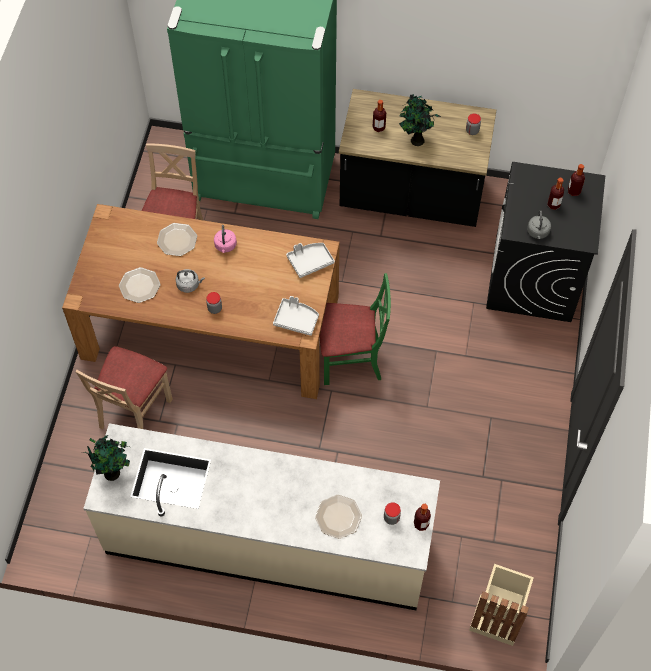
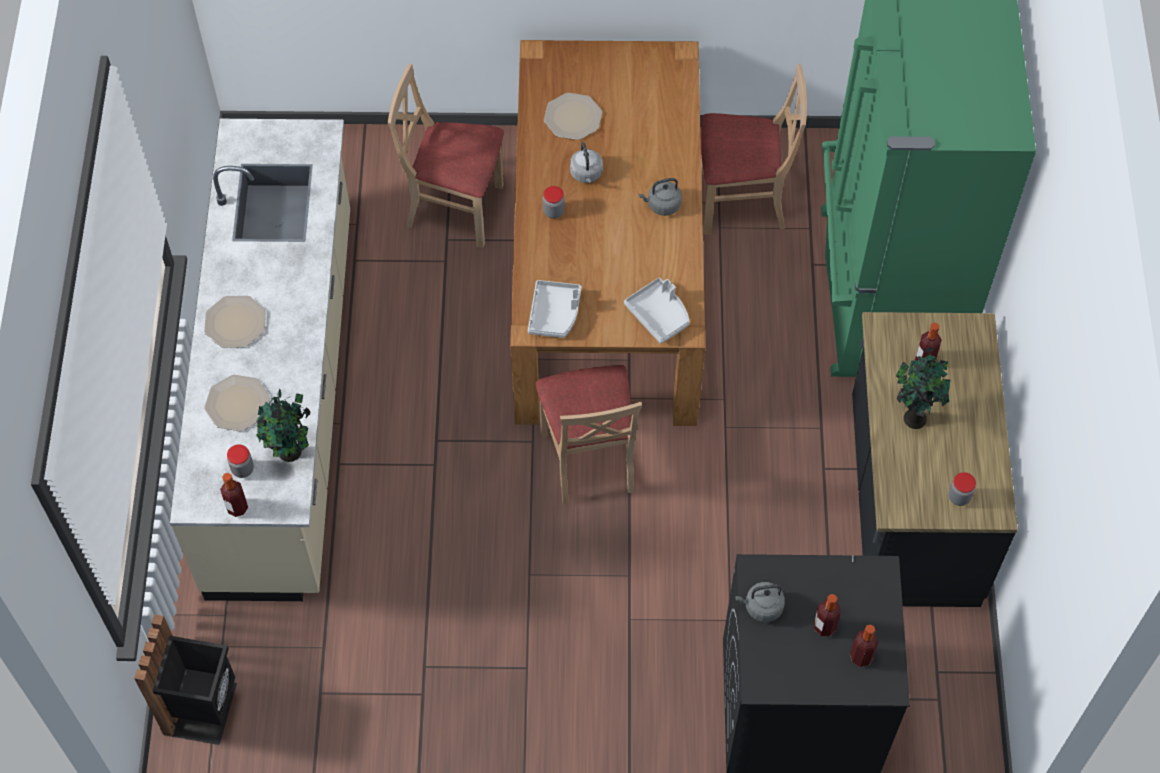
camera: 80 degrees right, 0 degrees up
(113, 472) = (272, 139): potted plant -> potted plant (291, 453)
(177, 240) = (658, 146): plate -> plate (235, 323)
(225, 246) = (662, 205): pink kettle -> grey kettle
(351, 360) = (589, 460): green chair -> beige chair
(496, 617) = (204, 709): beige trash can -> black trash can

